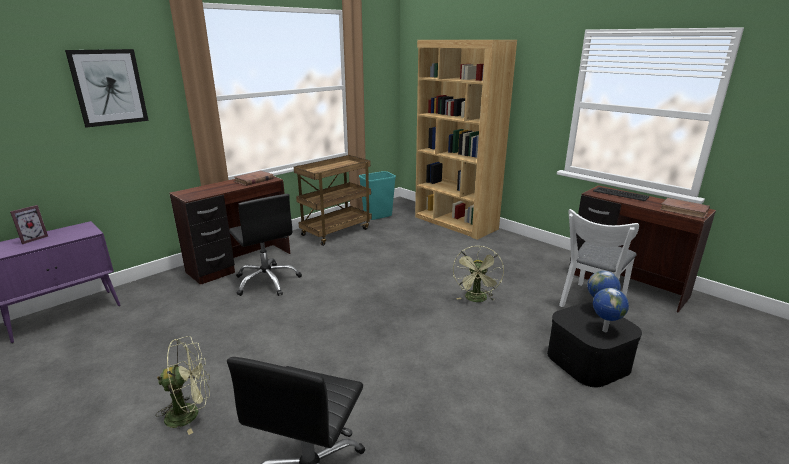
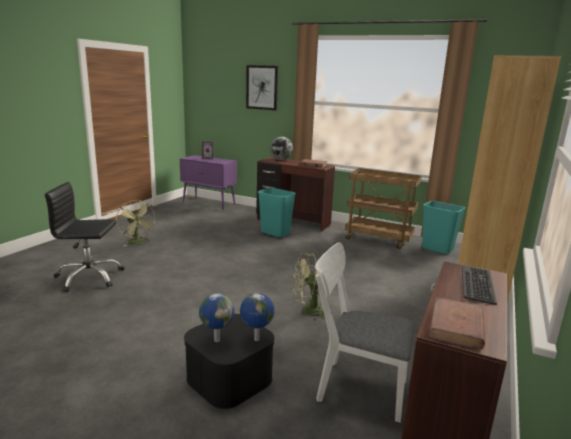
camera: 70 degrees right, 5 degrees down
(199, 189) = (281, 159): none -> globe
(267, 281) = (274, 233): black office chair -> turquoise trash can

